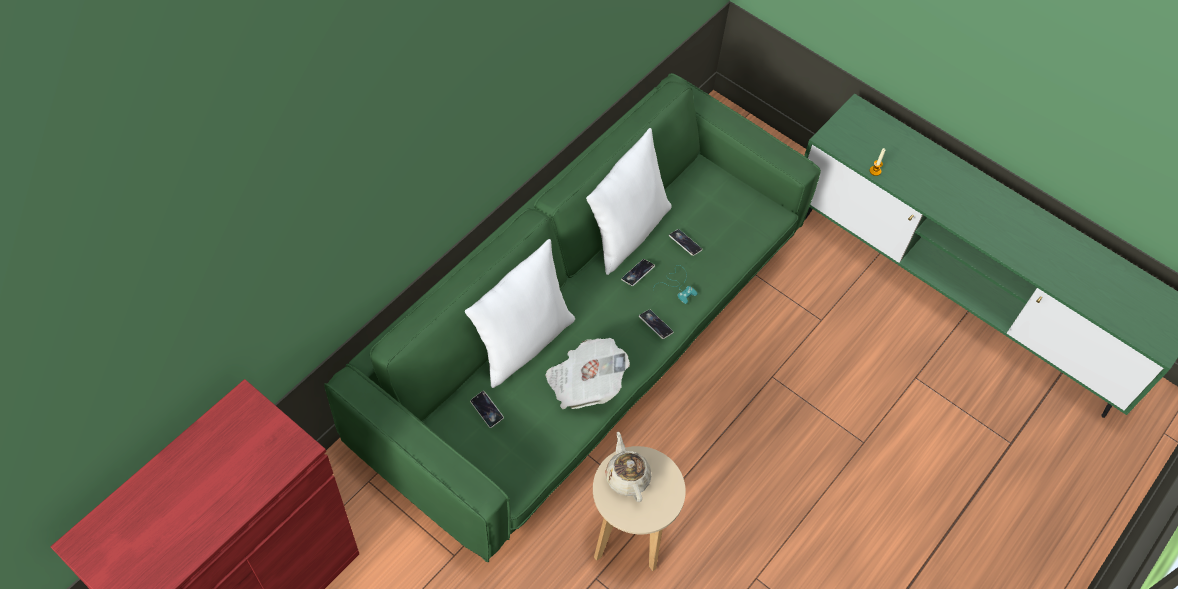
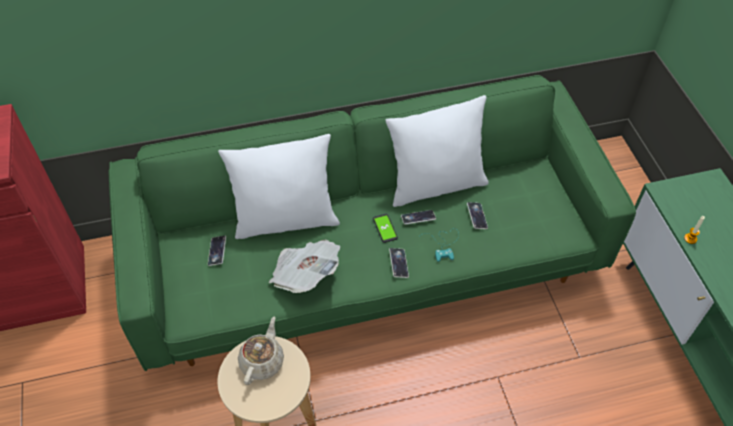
camera: 40 degrees right, 5 degrees down
(617, 299) = (385, 228): none -> phone

